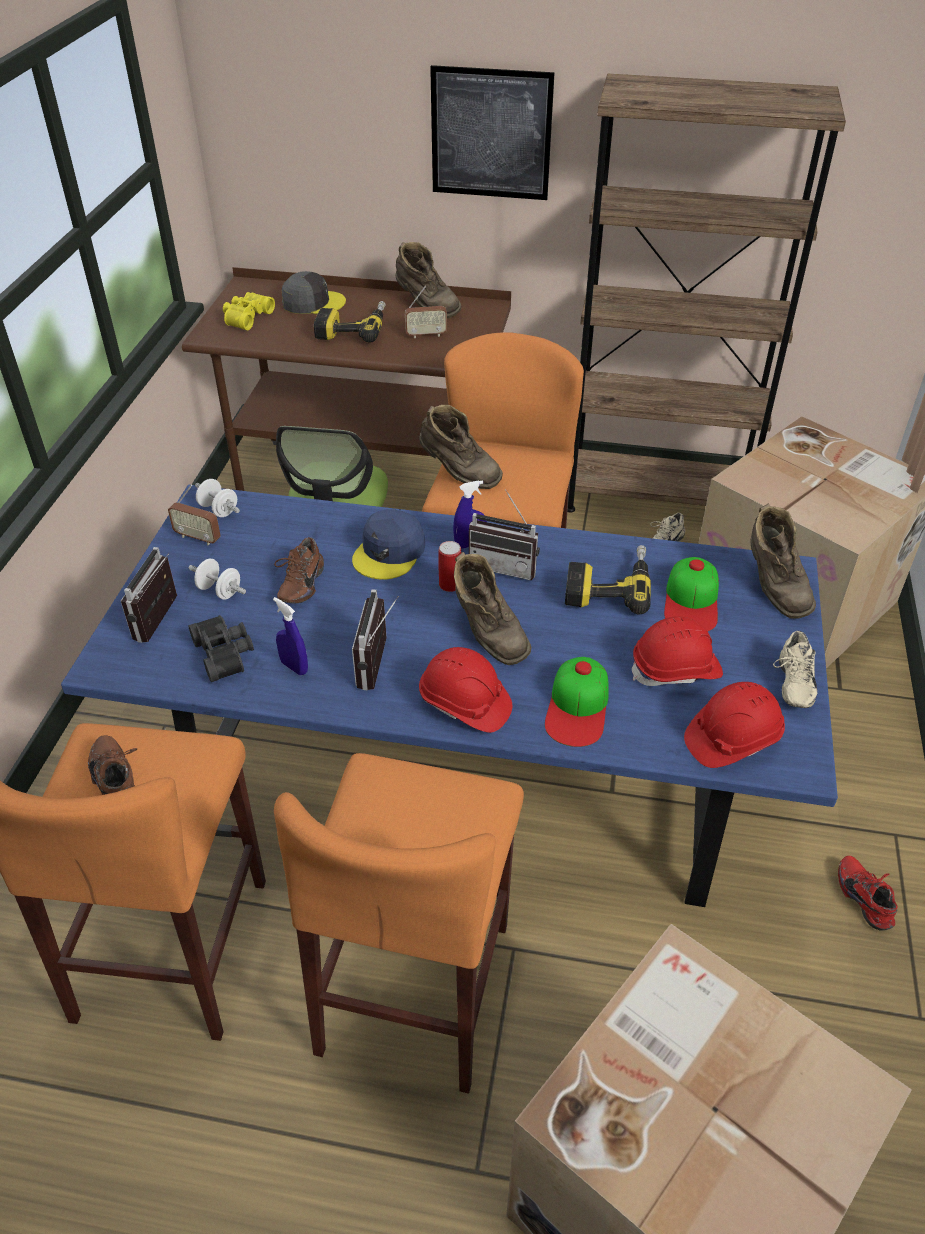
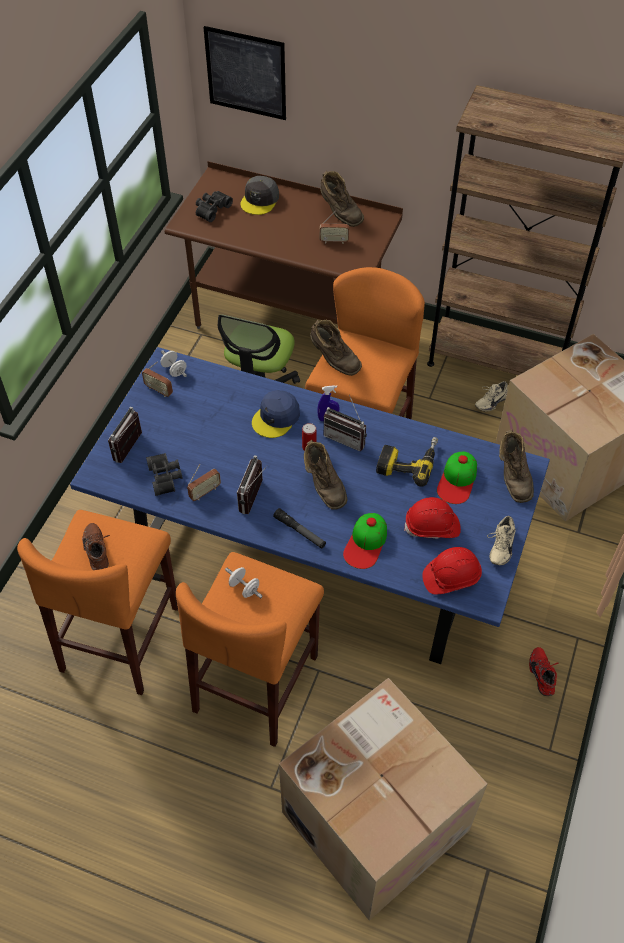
camera: 10 degrees right, 10 degrees up
(220, 591) = (168, 432): white dumbbell -> white dumbbell (244, 588)
(246, 317) = (211, 209): yellow binoculars -> black binoculars
(294, 667) = (205, 492): blue spray bottle -> radio
(299, 585) = (216, 434): brown shoe -> none
(313, 302) = (260, 200): grey cap -> grey cap turned 105 degrees clockwise
(353, 328) = (284, 229): power drill -> none
(464, 704) = (300, 531): red hard hat -> flashlight
(491, 134) = (394, 107): picture -> picture (246, 73)

